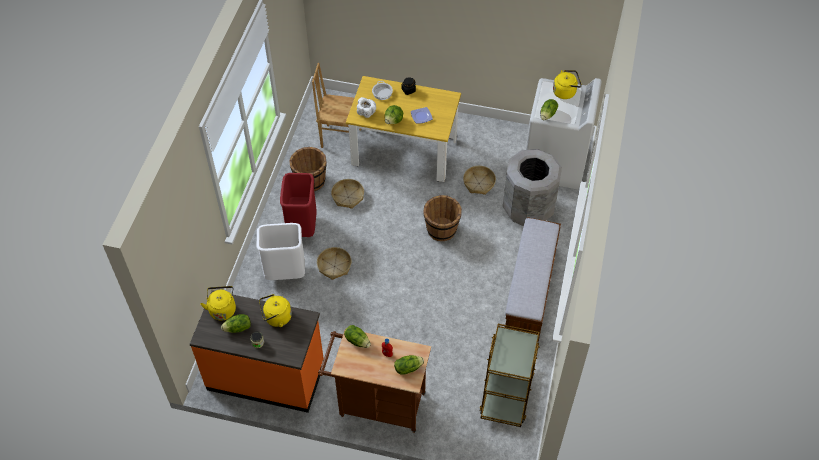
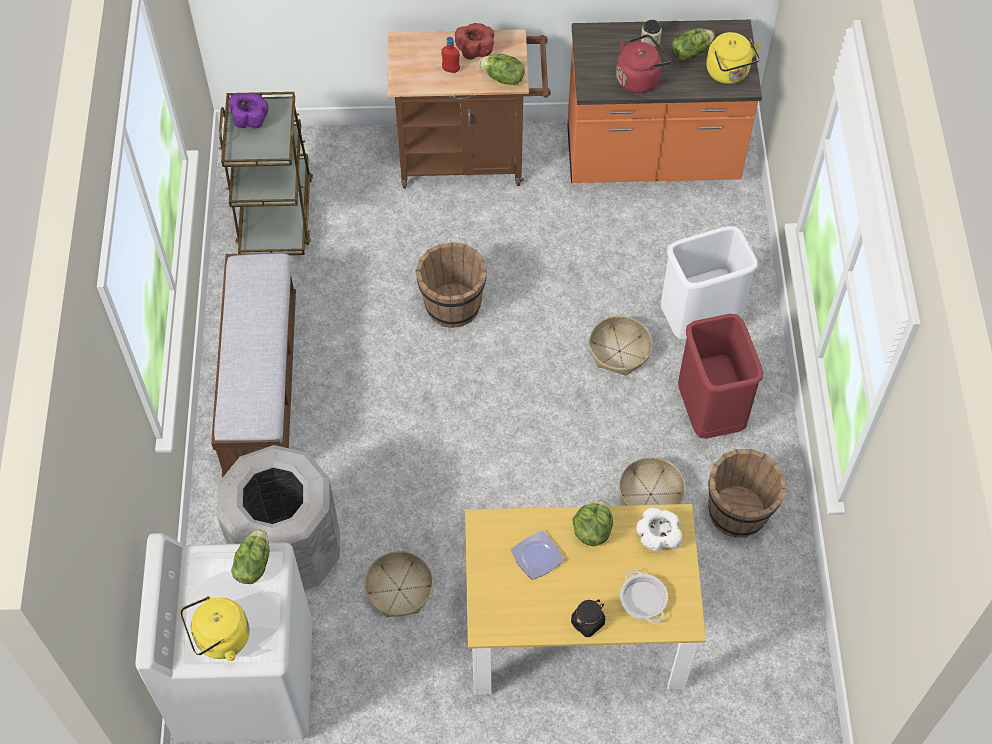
camera: 165 degrees right, 5 degrees up
(276, 318) = (639, 78): yellow kettle -> red kettle
(341, 137) = (722, 634): brown chair -> none
(367, 365) = (475, 50): none -> red bowl
(408, 368) = (413, 58): lettuce -> none
(441, 230) = (448, 466): brown bucket -> brown bucket (452, 305)
(517, 362) = (250, 119): none -> purple bowl

